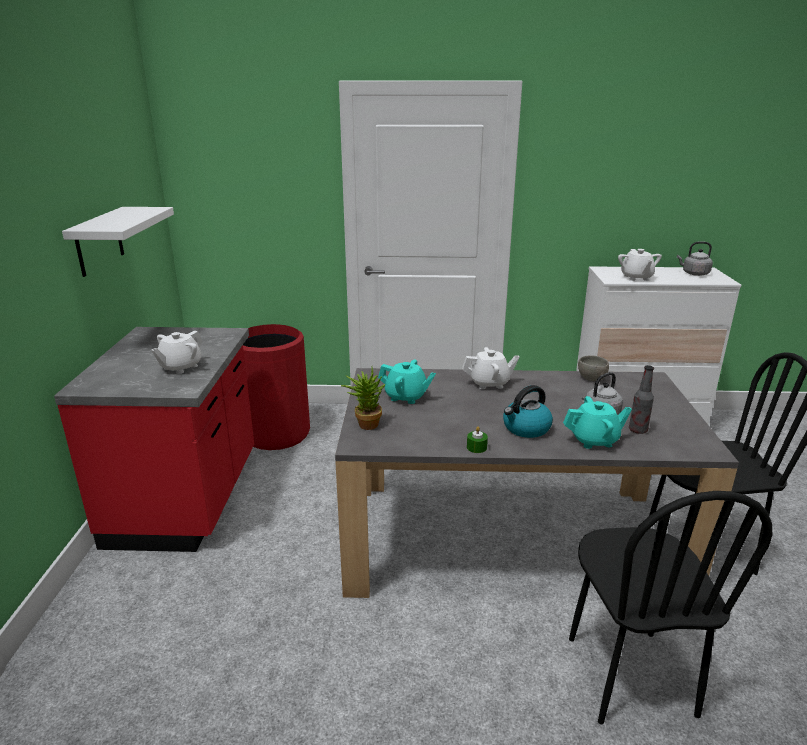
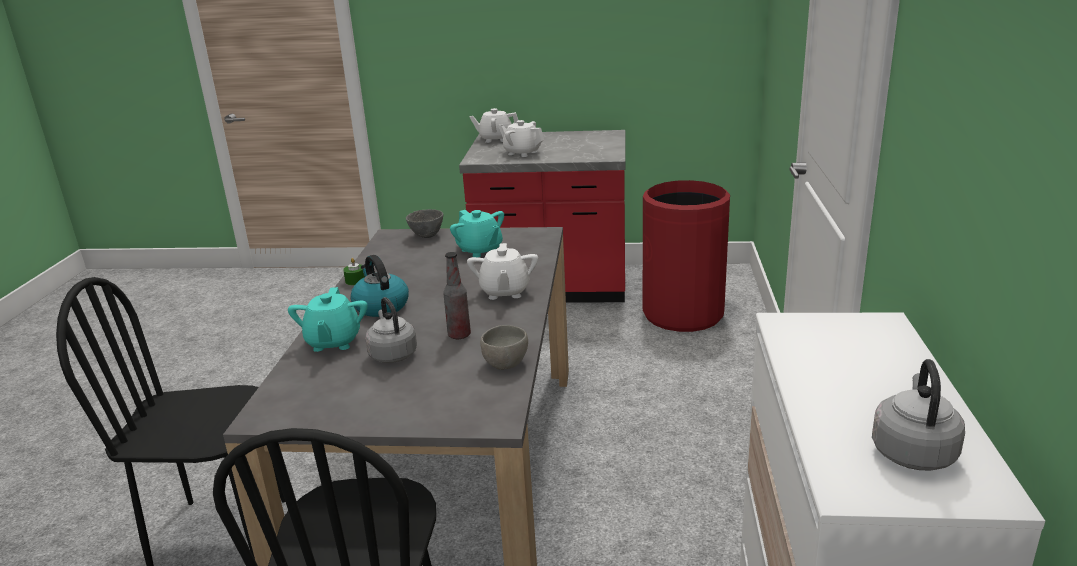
camera: 95 degrees right, 0 degrees up
(99, 241) = (594, 37): white shelf -> none
(365, 424) = (427, 236): potted plant -> grey bowl
(406, 397) = (480, 250): turquoise teapot -> turquoise teapot turned 60 degrees counterclockwise
(636, 278) = (817, 353): white teapot -> white teapot (496, 139)
(637, 430) = (339, 374): bottle -> bottle (459, 335)

